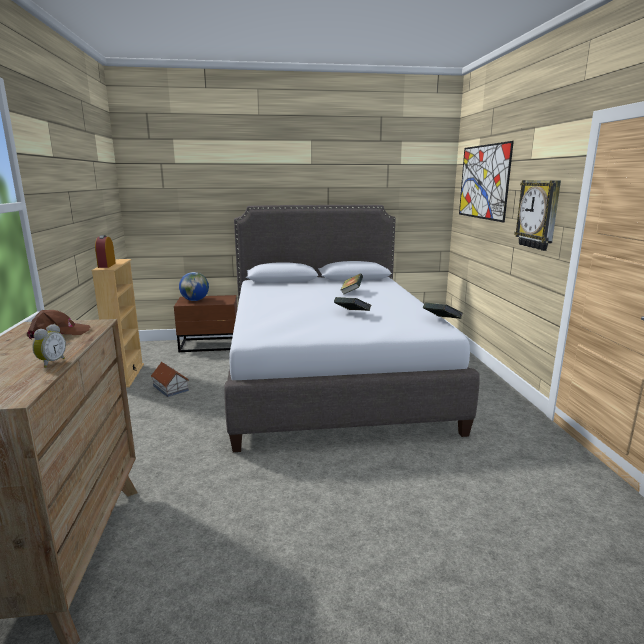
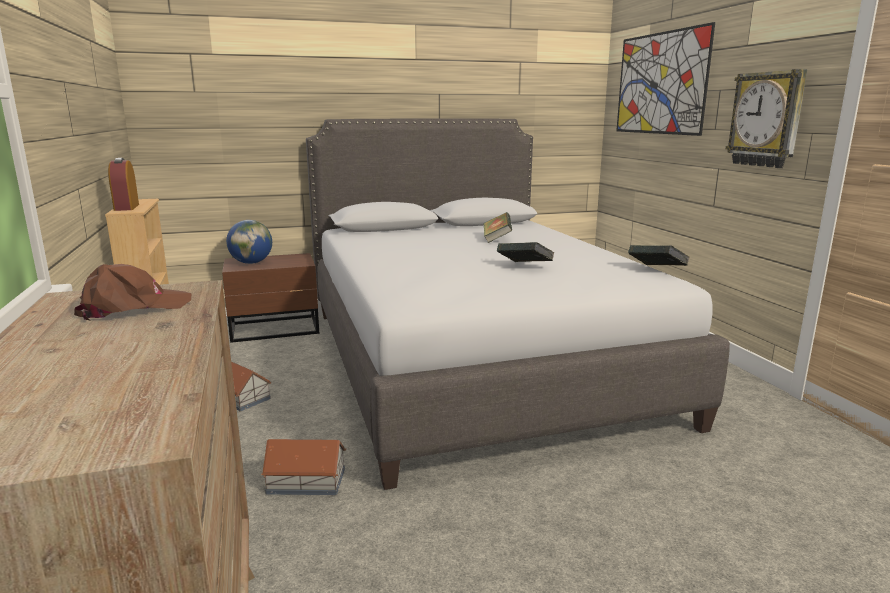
camera: 10 degrees left, 0 degrees up
(51, 363) = (166, 360): alarm clock -> none
(188, 442) = (305, 480): none -> toy house

